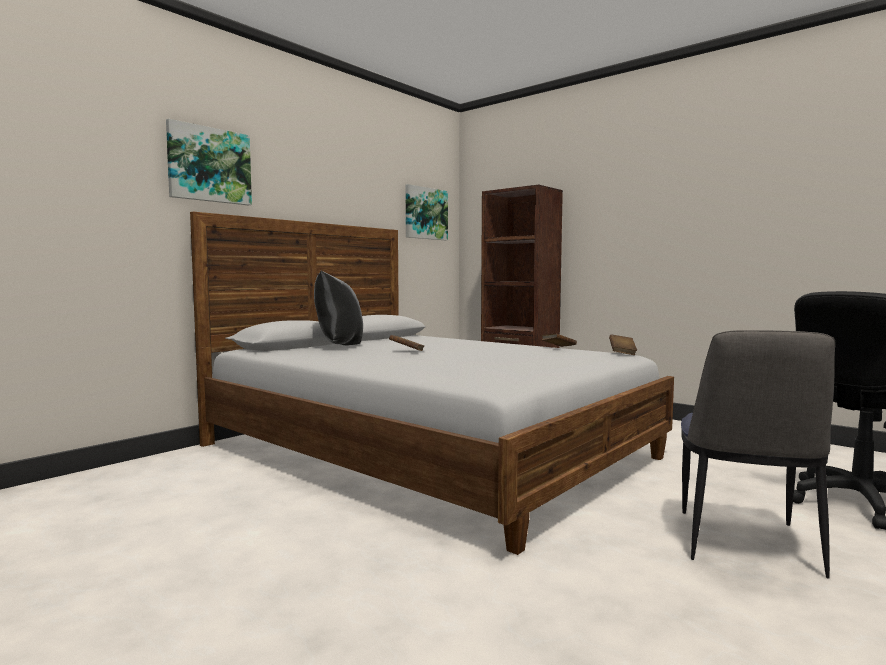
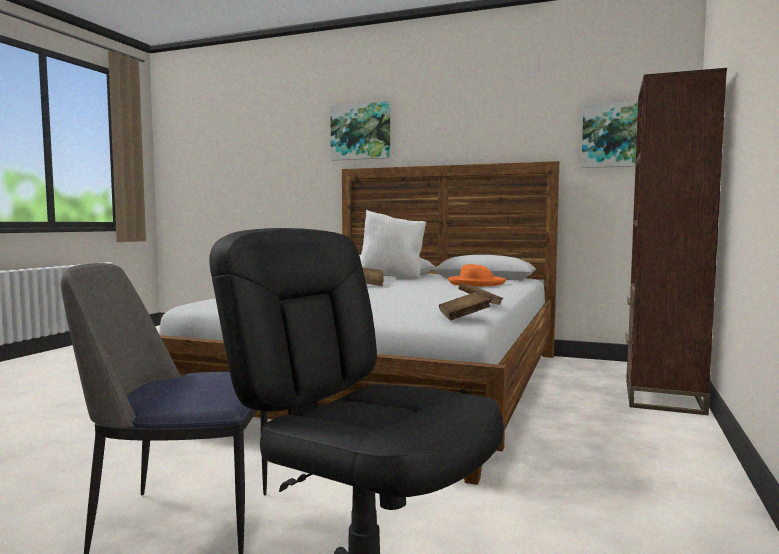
camera: 70 degrees right, 0 degrees up
(338, 346) = (392, 277): black pillow -> white pillow
(427, 340) = (475, 283): none -> orange hat

